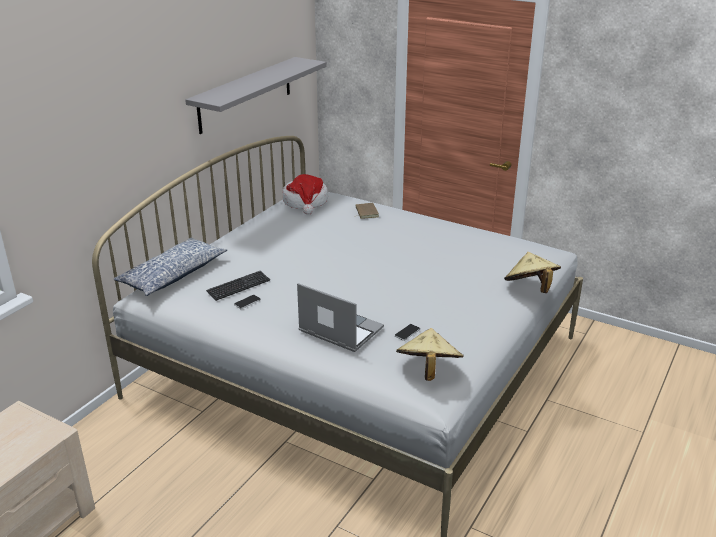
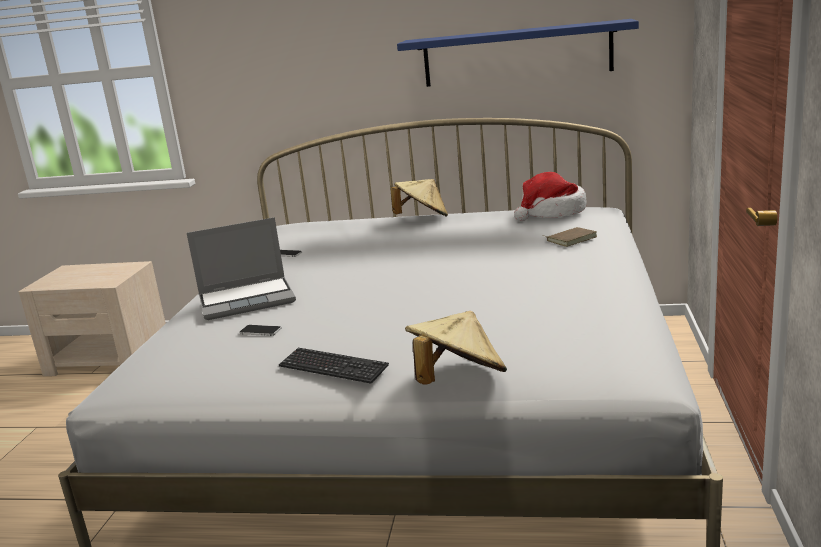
camera: 70 degrees right, 10 degrees down
(172, 275) = (323, 221): pillow -> none
(238, 286) = (315, 243): keyboard -> keyboard (333, 367)
(245, 94) = (517, 54): grey shelf -> blue shelf
(339, 330) = (248, 300): laptop -> laptop turned 60 degrees clockwise
(428, 371) = (172, 363): beige hat -> beige hat (422, 218)

